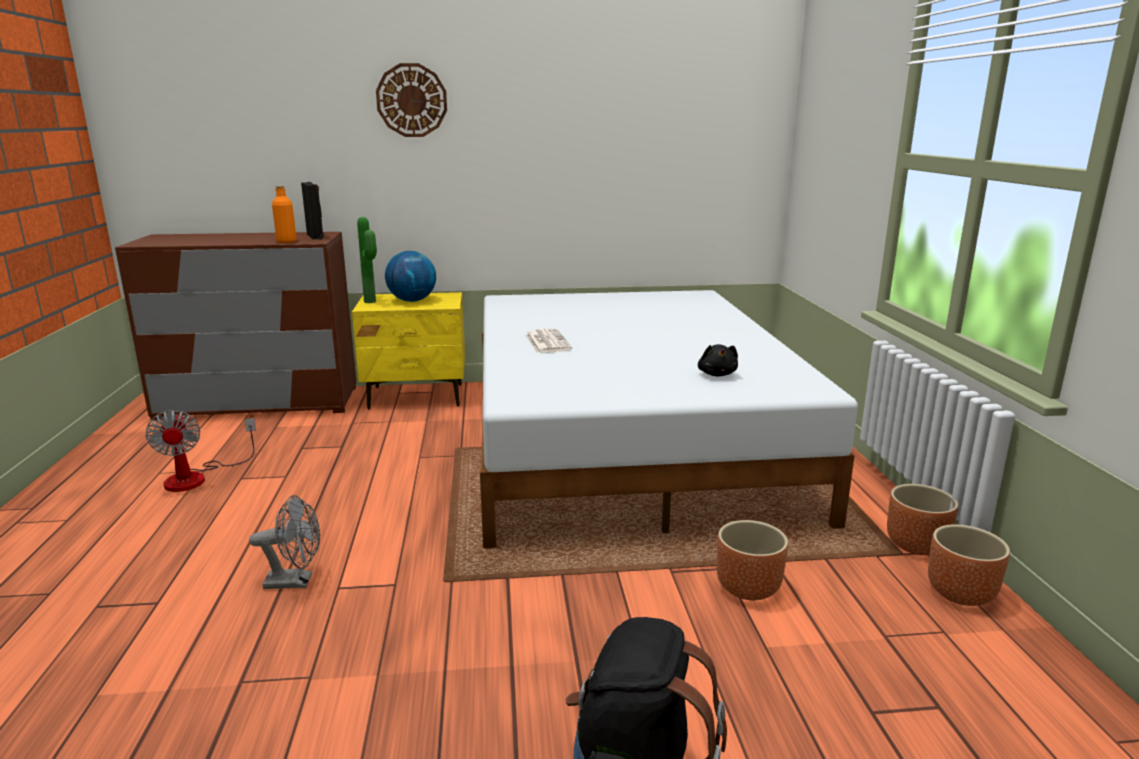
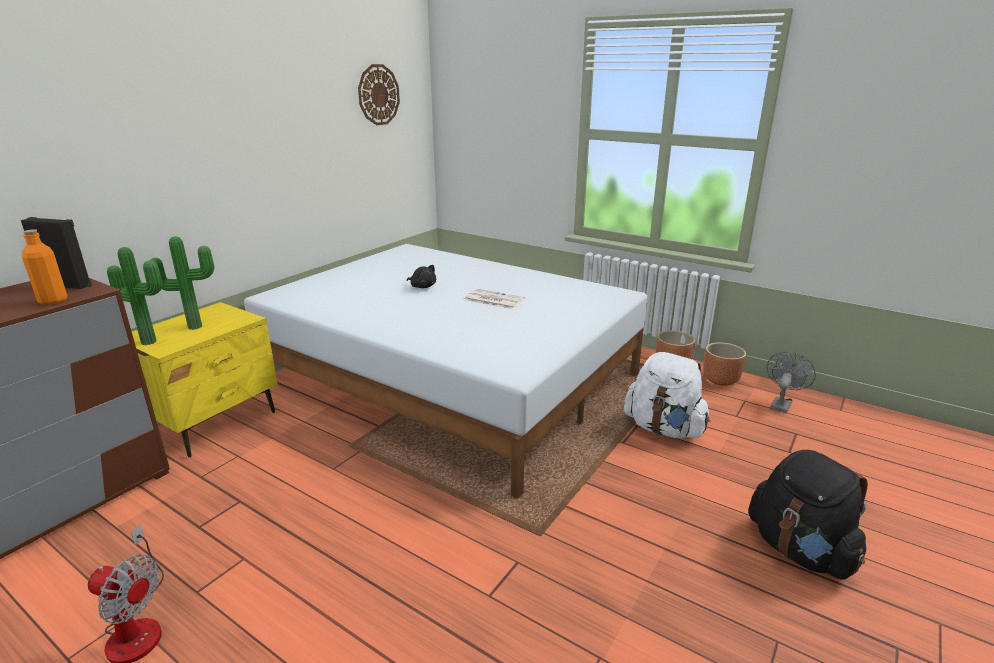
camera: 50 degrees left, 5 degrees up
(296, 581) = (451, 618): grey fan -> grey fan (781, 404)
(411, 100) = (129, 100): wall clock -> wall clock (378, 95)
(412, 301) = (195, 326): globe -> potted plant
(546, 342) = (411, 320): newspaper -> newspaper (493, 300)
(717, 374) = (561, 303): black plush toy -> black plush toy (422, 286)
(749, 588) = (664, 428): brown planter -> white backpack

